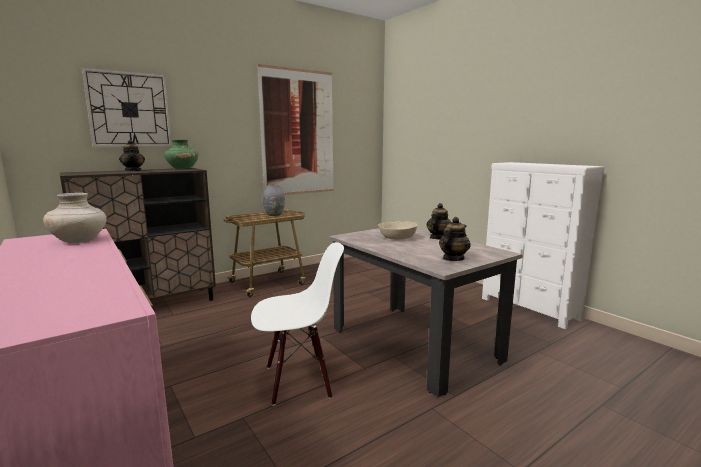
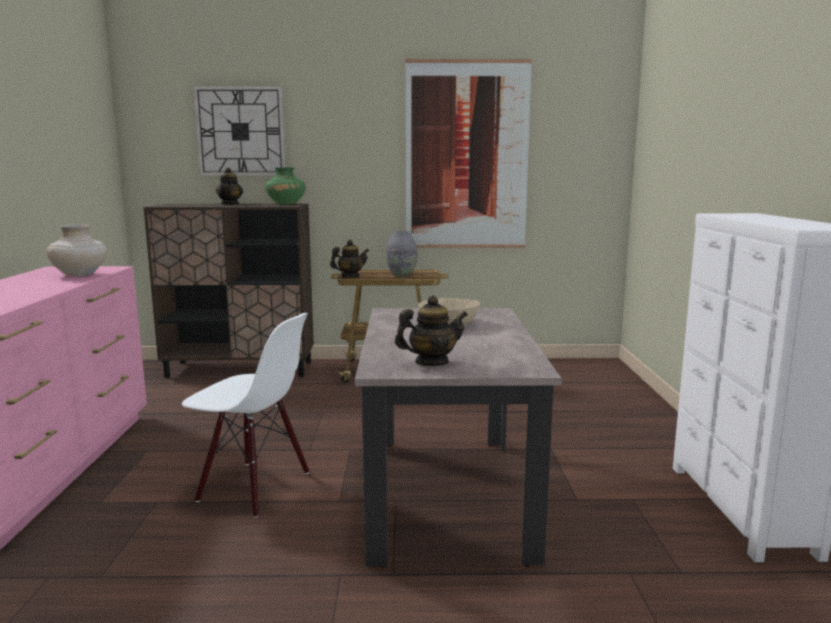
camera: 35 degrees right, 0 degrees up
(438, 238) = (505, 333): teapot -> teapot (350, 276)

